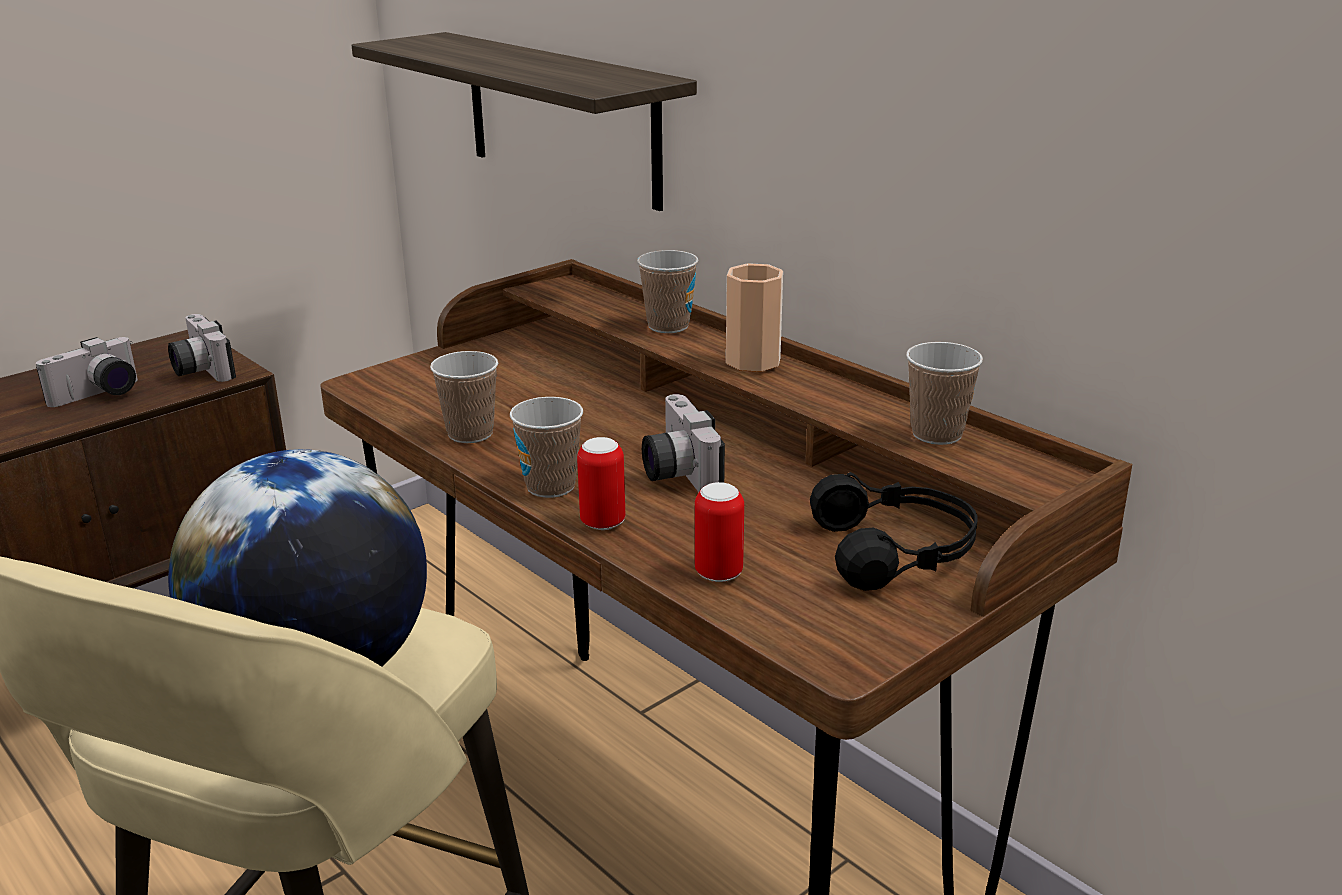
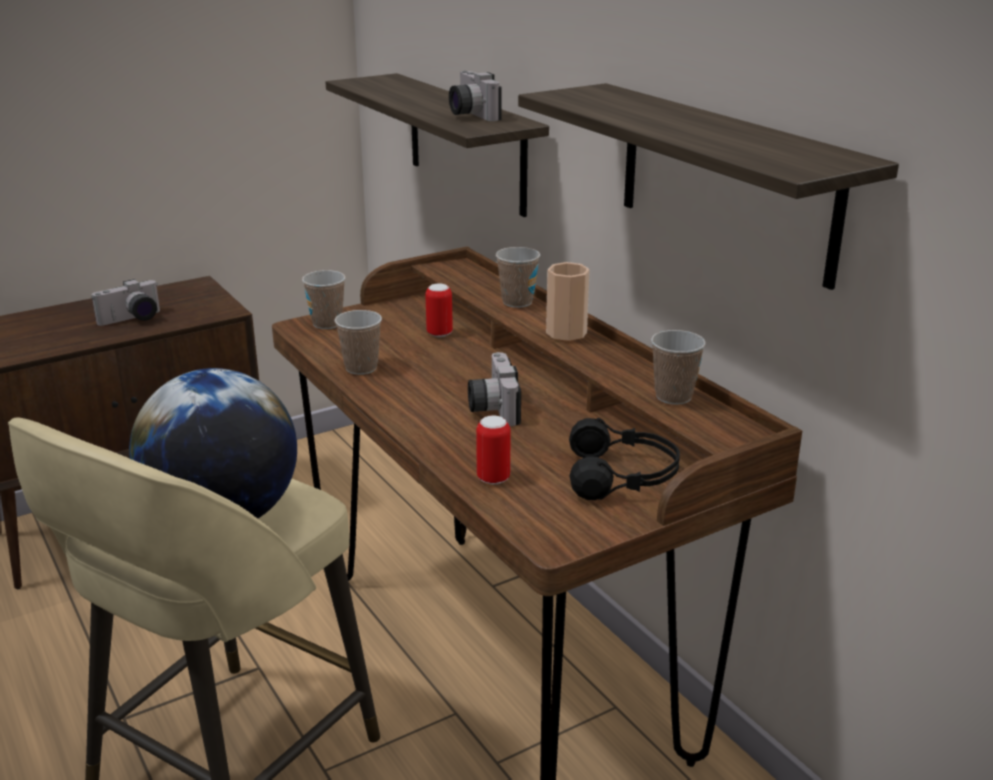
camera: 10 degrees right, 0 degrees up
(199, 370) = (202, 307): camera -> camera (469, 114)
(550, 486) = (402, 409): cup -> cup (327, 323)
(603, 522) = (428, 437): can -> can (439, 333)
(992, 130) = (725, 181): none -> shelf

